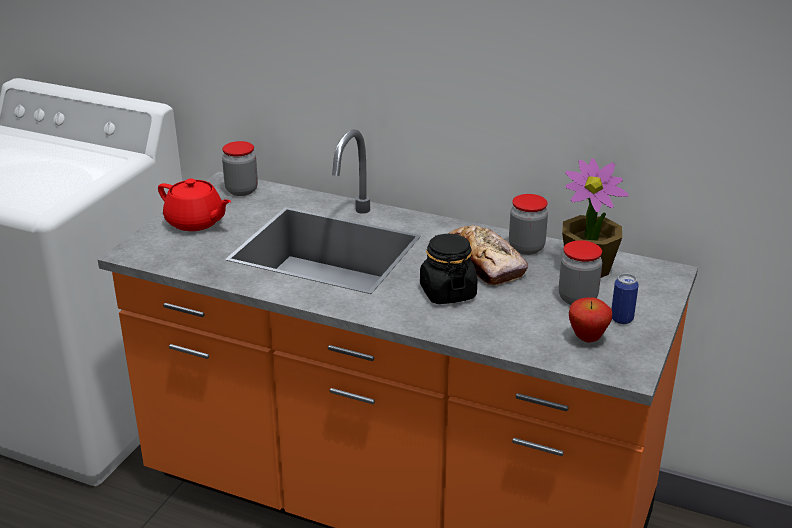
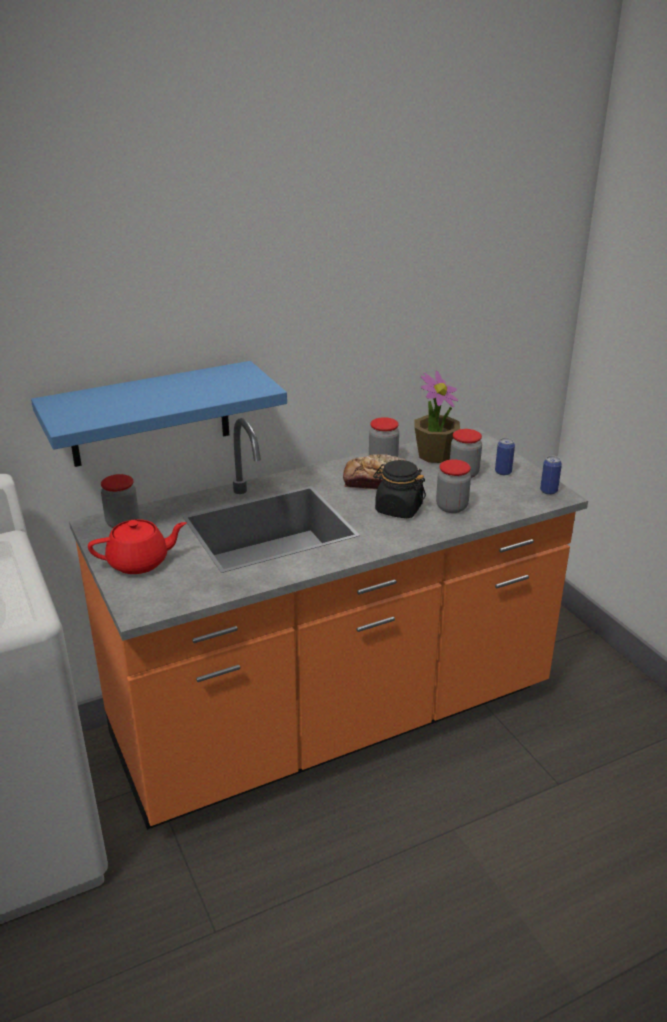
camera: 50 degrees left, 0 degrees up
(300, 98) = (150, 414): none -> blue shelf
(497, 318) = (451, 507): none -> jar
(587, 339) = (511, 491): apple -> none
(628, 362) = (548, 491): none -> can

